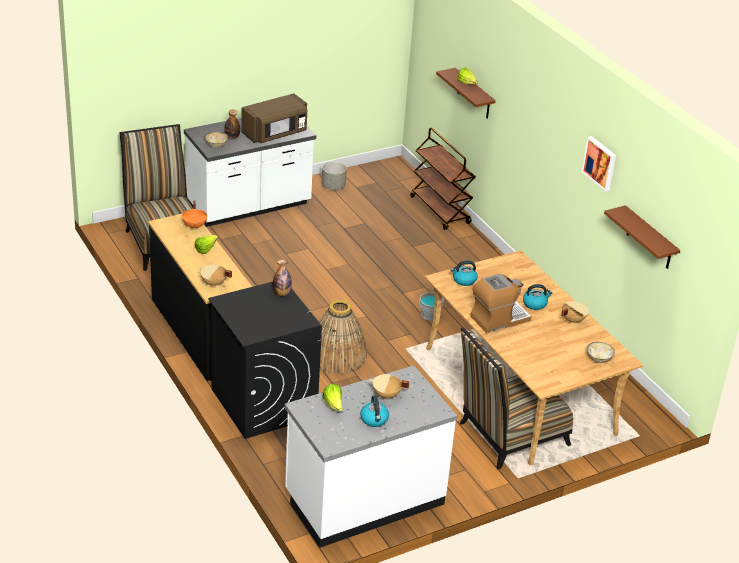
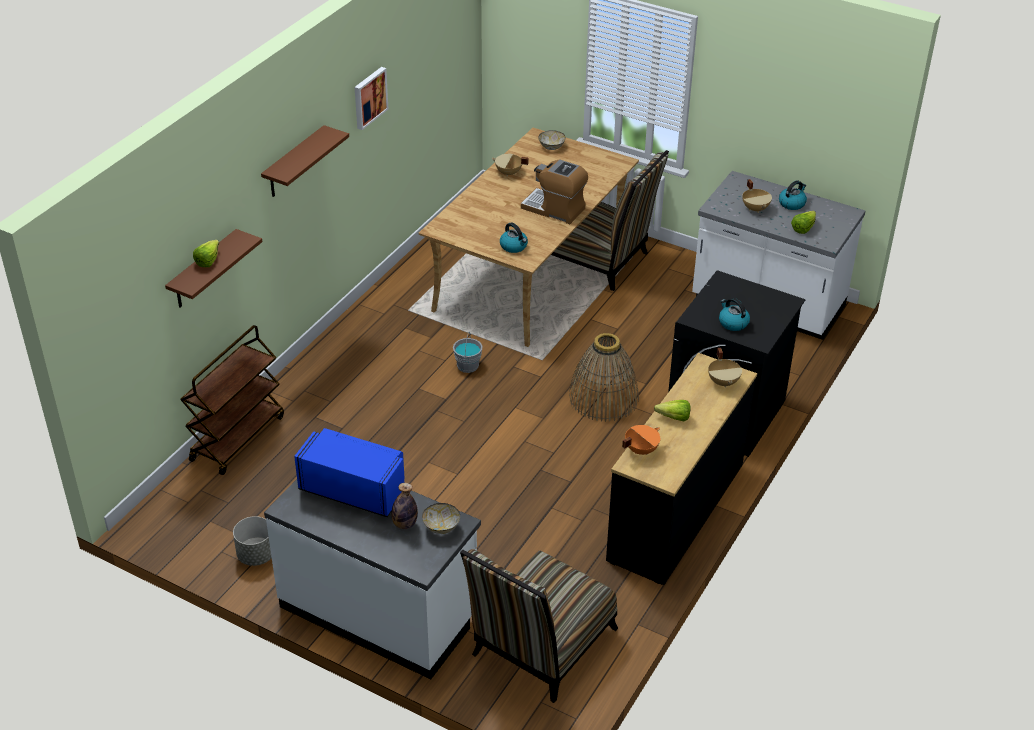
camera: 120 degrees left, 5 degrees up
(275, 133) = (354, 489): brown microwave -> blue microwave
(281, 293) = (701, 312): bottle -> none
(535, 304) = (506, 198): kettle -> kettle (733, 323)
(649, 239) = (426, 89): brown shelf -> brown shelf (294, 163)

